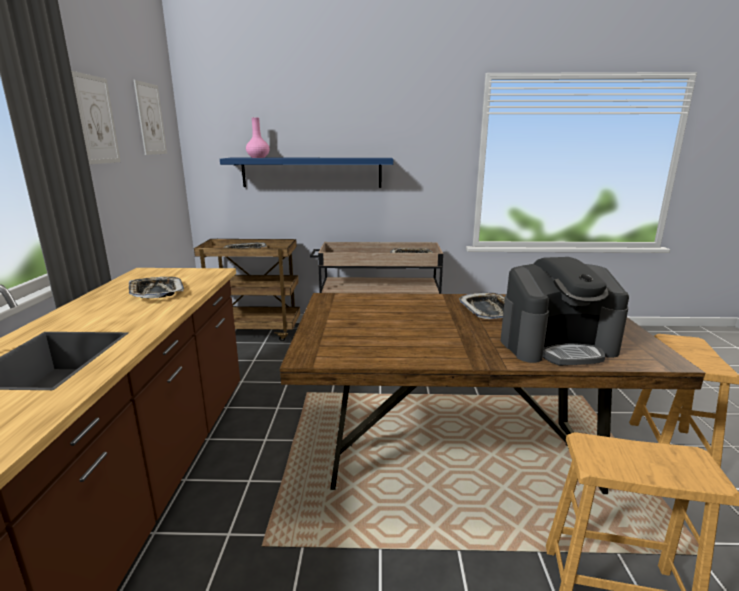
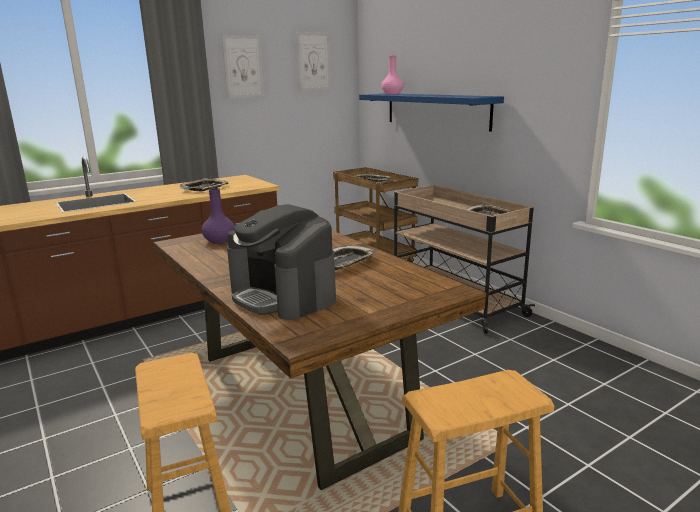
camera: 55 degrees right, 0 degrees up
(343, 336) = (219, 241): none -> purple vase

